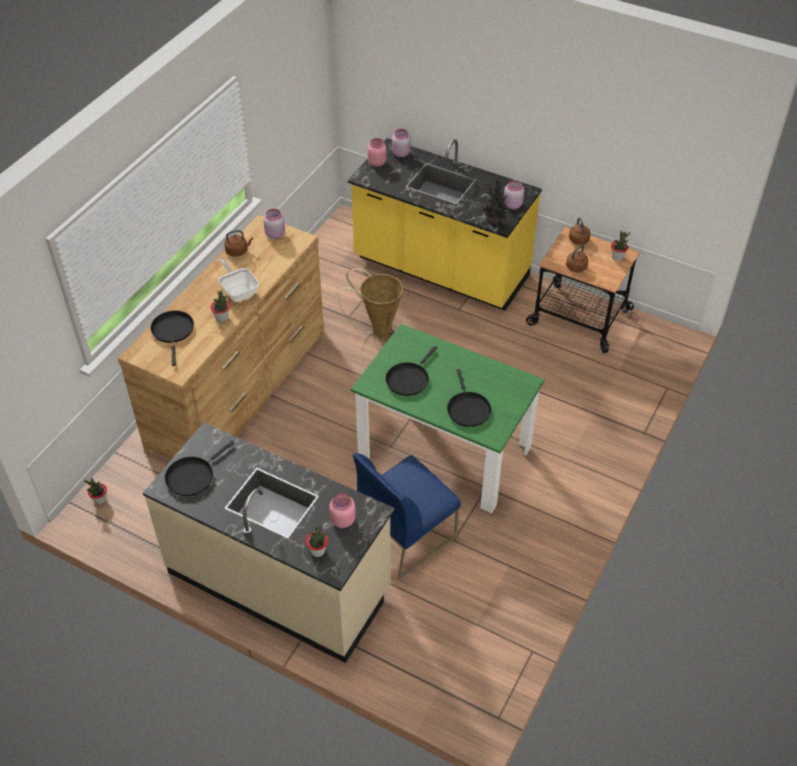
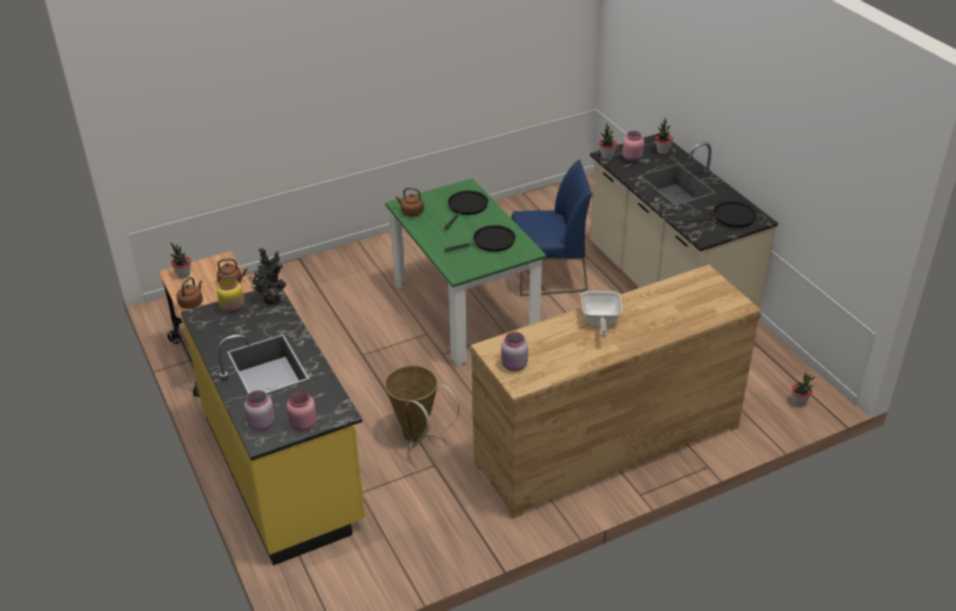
camera: 145 degrees left, 10 degrees down
(173, 331) = (692, 310): black frying pan -> none
(222, 318) = (634, 304): potted plant -> potted plant (607, 156)
(238, 251) = (570, 364): brown kettle -> brown kettle (411, 212)
(512, 205) = (233, 308): pink jar -> yellow jar

